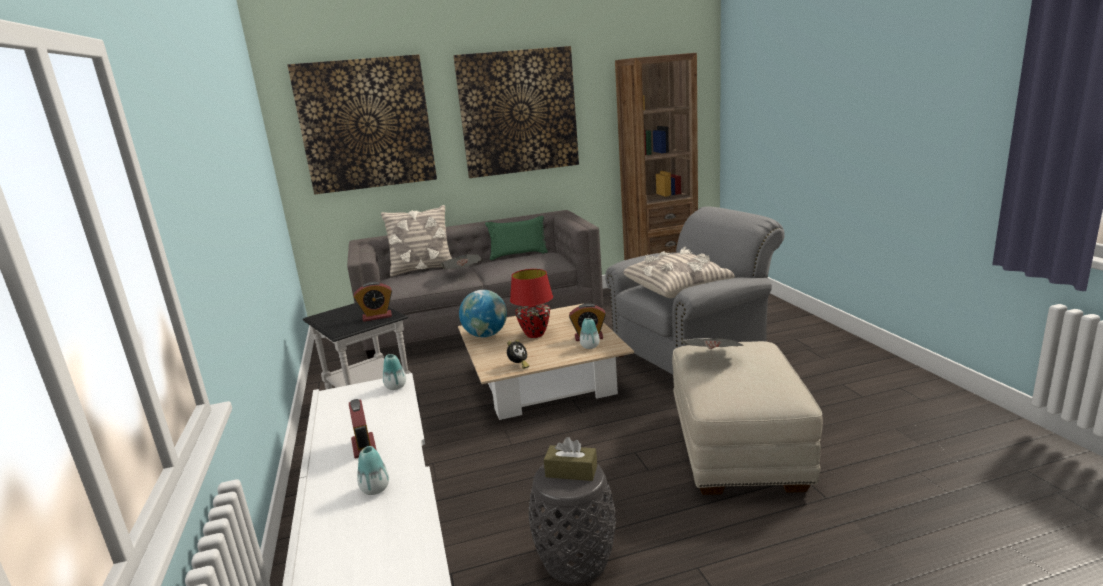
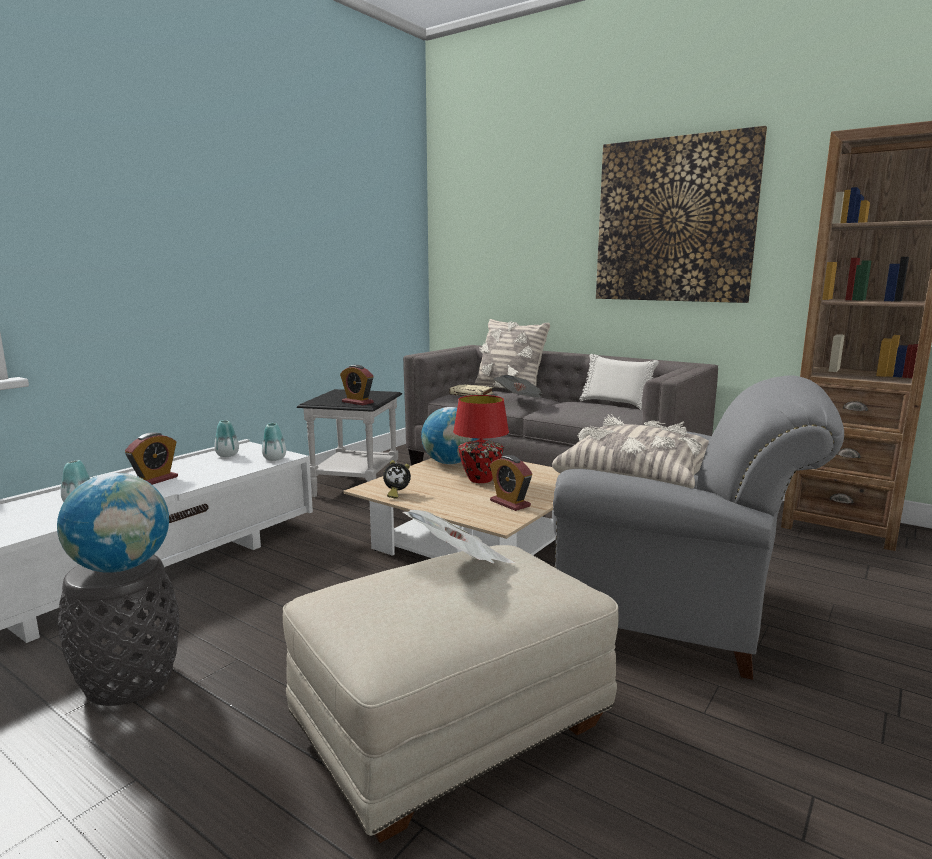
camera: 50 degrees right, 5 degrees down
(366, 124) = (505, 224): picture -> none
(413, 281) = (472, 394): none -> beige book
(518, 255) = (615, 404): green pillow -> white pillow
(571, 471) = (121, 567): brown tissue box -> globe
(590, 346) = (485, 510): vase -> vase (227, 455)

